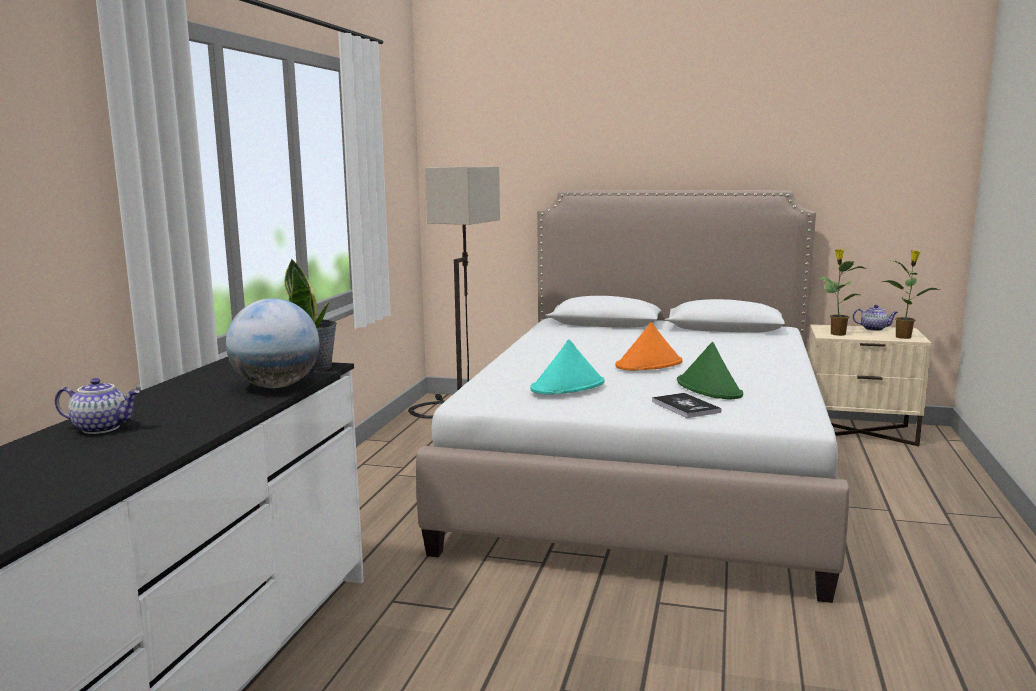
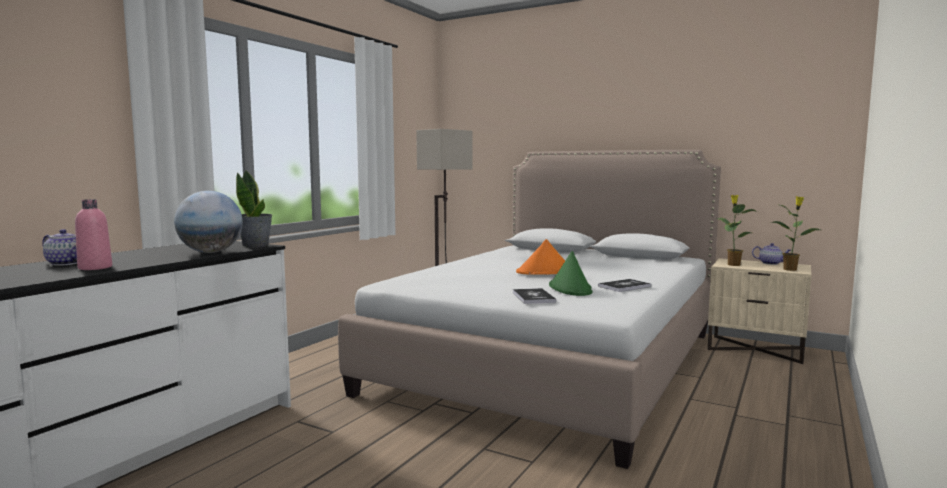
camera: 15 degrees right, 5 degrees down
(168, 433) = (95, 267): none -> pink bottle
(568, 386) = (462, 280): turquoise hat -> none
(766, 380) = (624, 286): none -> book

